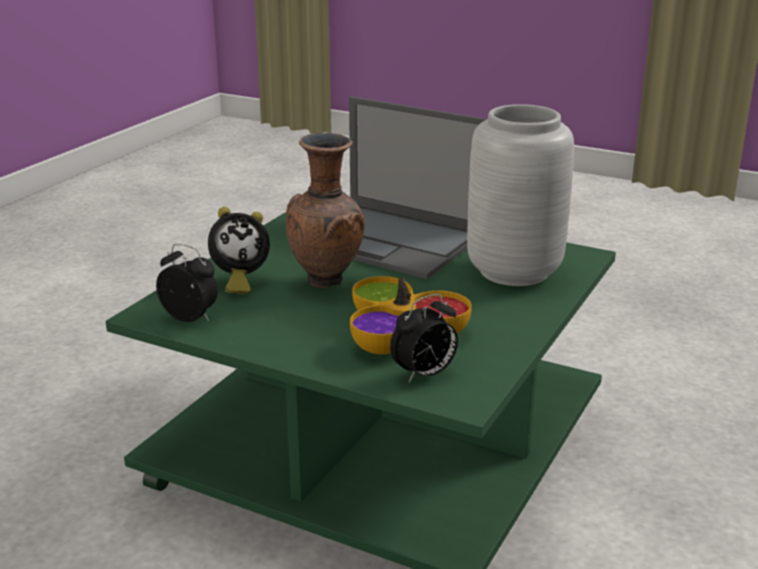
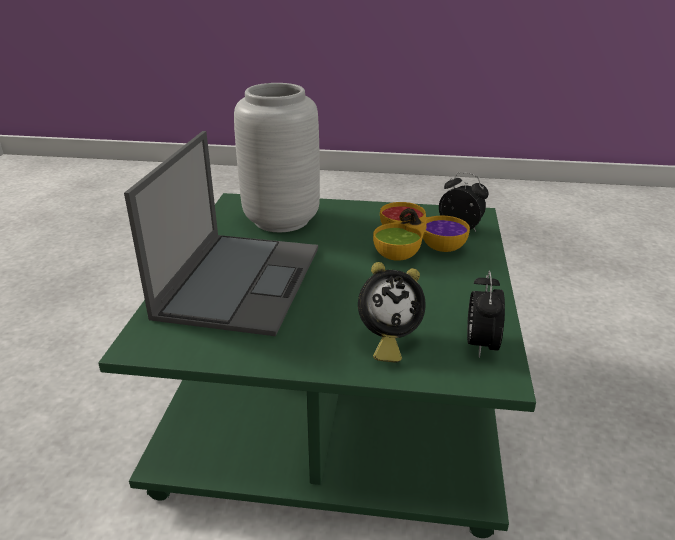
camera: 110 degrees left, 5 degrees up
(239, 281) = (387, 341): alarm clock -> alarm clock turned 120 degrees clockwise
(328, 282) = (353, 291): brown vase -> none

